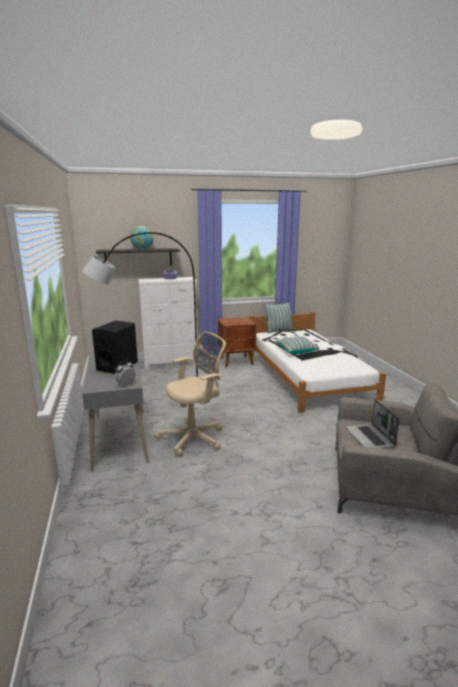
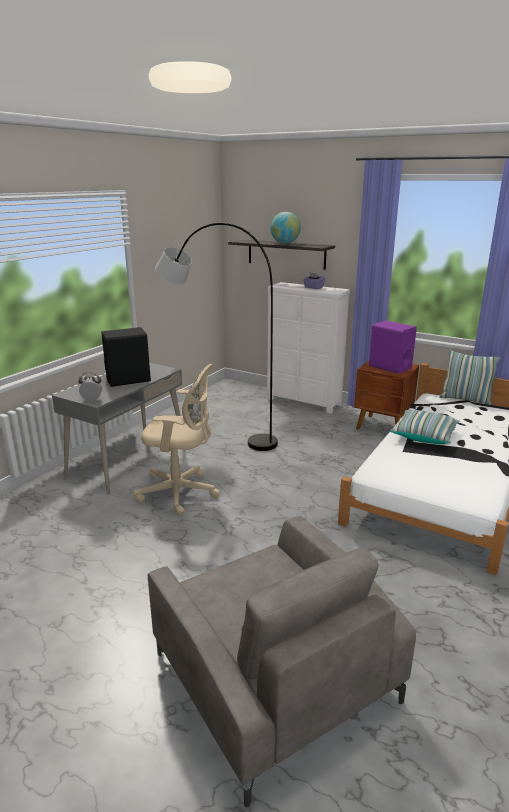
camera: 45 degrees right, 5 degrees up
(237, 321) = (389, 367): none -> purple speaker
(370, 438) = (253, 586): laptop -> none

